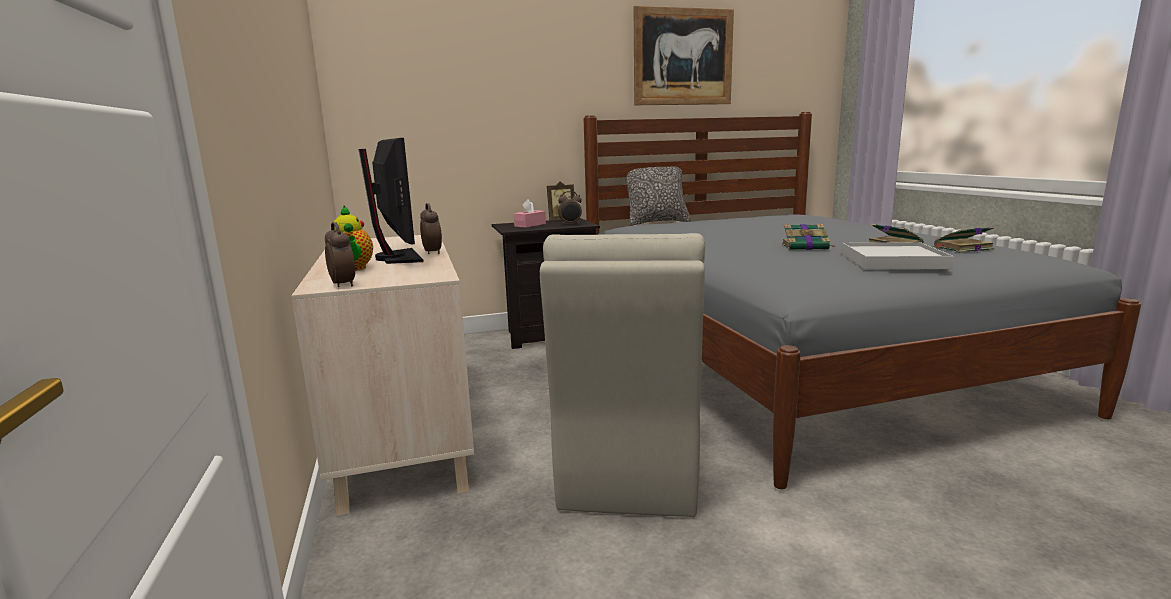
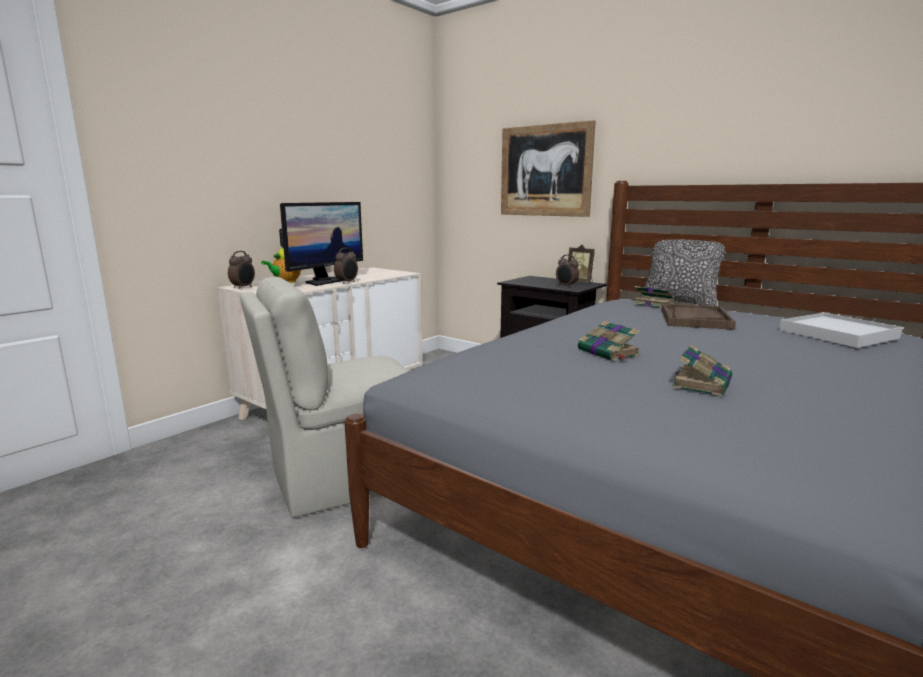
camera: 55 degrees right, 0 degrees up
(530, 225) = (541, 281): pink tissue box -> none
(683, 57) = (752, 109): picture -> picture (545, 171)
(731, 225) = (694, 319): none -> brown tray
(893, 260) = (594, 389): white tray -> white tray (838, 334)
(962, 248) = (771, 417): book -> book (652, 304)

